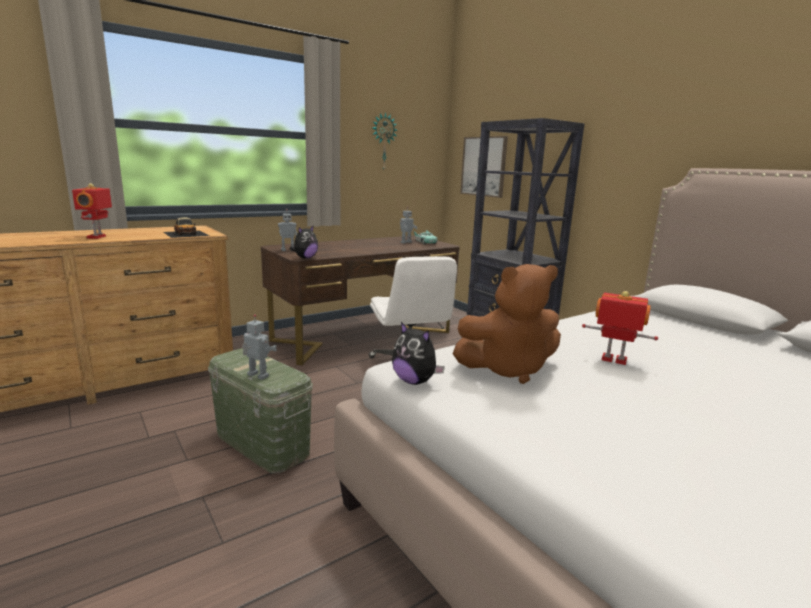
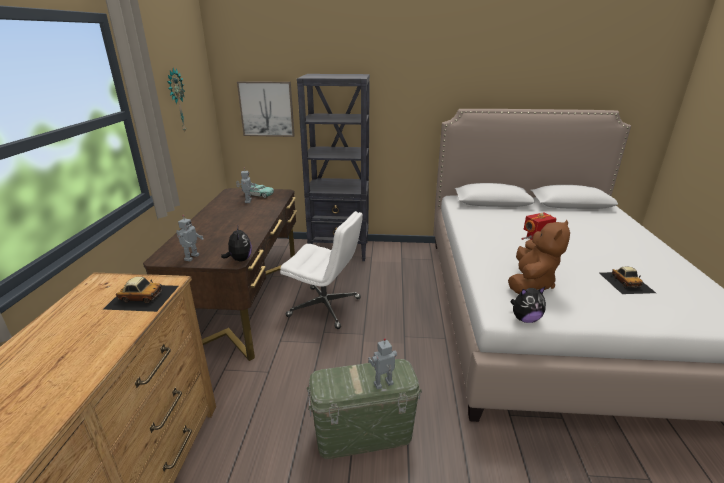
camera: 50 degrees left, 10 degrees up
(98, 237) = (68, 365): toy robot -> none
(682, 442) = (626, 282): none -> toy car

